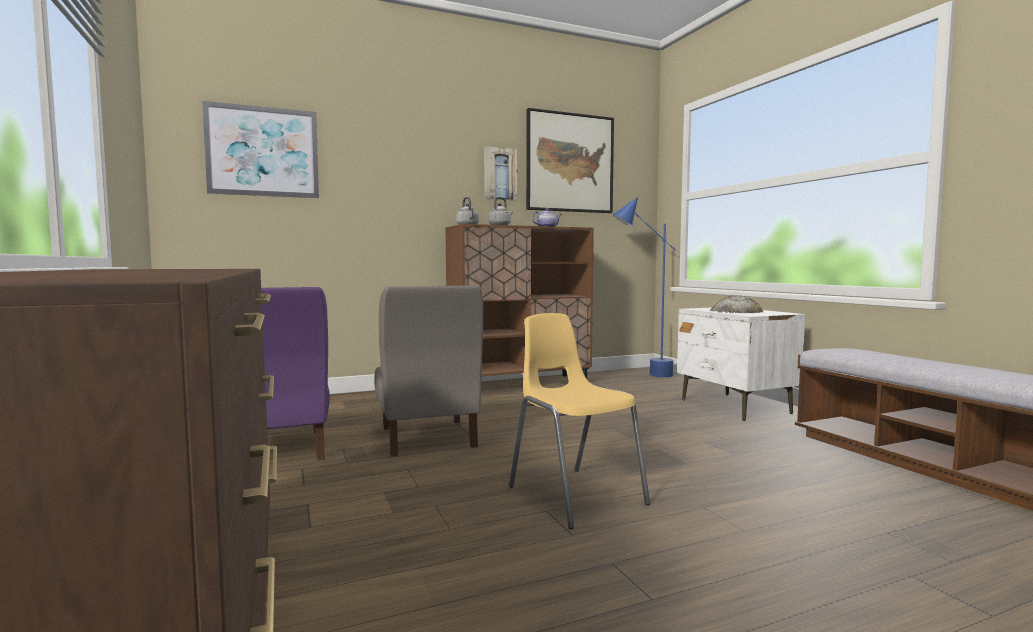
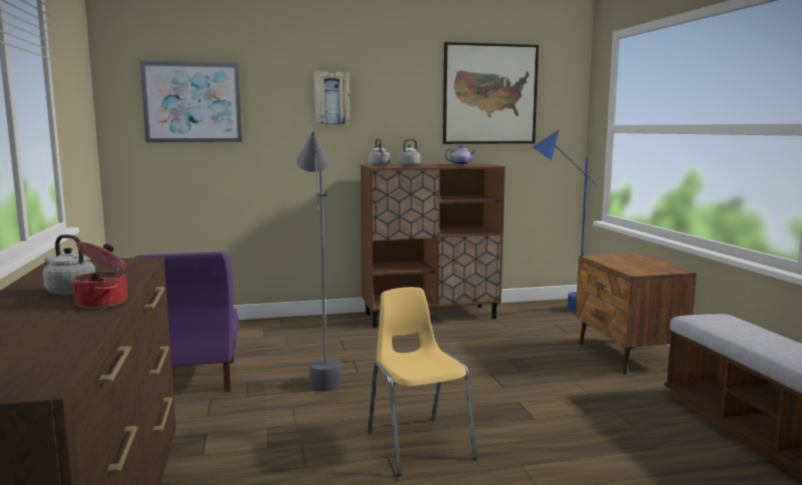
camera: 10 degrees right, 5 degrees up
(142, 270) = (69, 291): none -> grey kettle
(205, 270) = (104, 302): none -> cooking pot
(427, 437) = (321, 374): grey chair -> grey floor lamp
(500, 174) = (416, 109): picture -> picture (331, 98)
(734, 406) = (627, 356): white nightstand -> brown nightstand
(736, 311) = (631, 263): bread -> none

